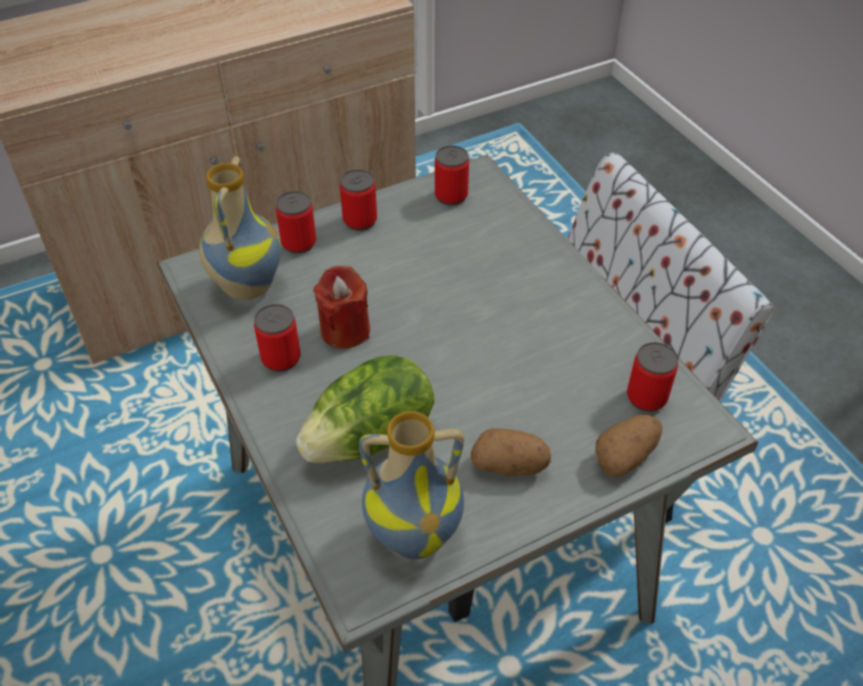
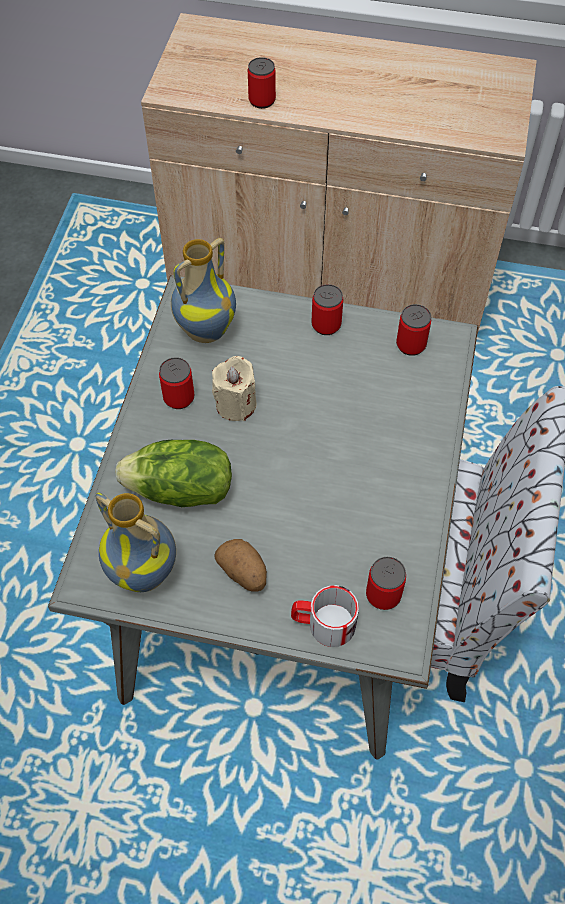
camera: 40 degrees right, 10 degrees up
(299, 243) = (269, 317): can -> can (262, 100)
(345, 330) = (236, 404): red candle -> beige candle
(625, 456) = (323, 624): potato -> mug

